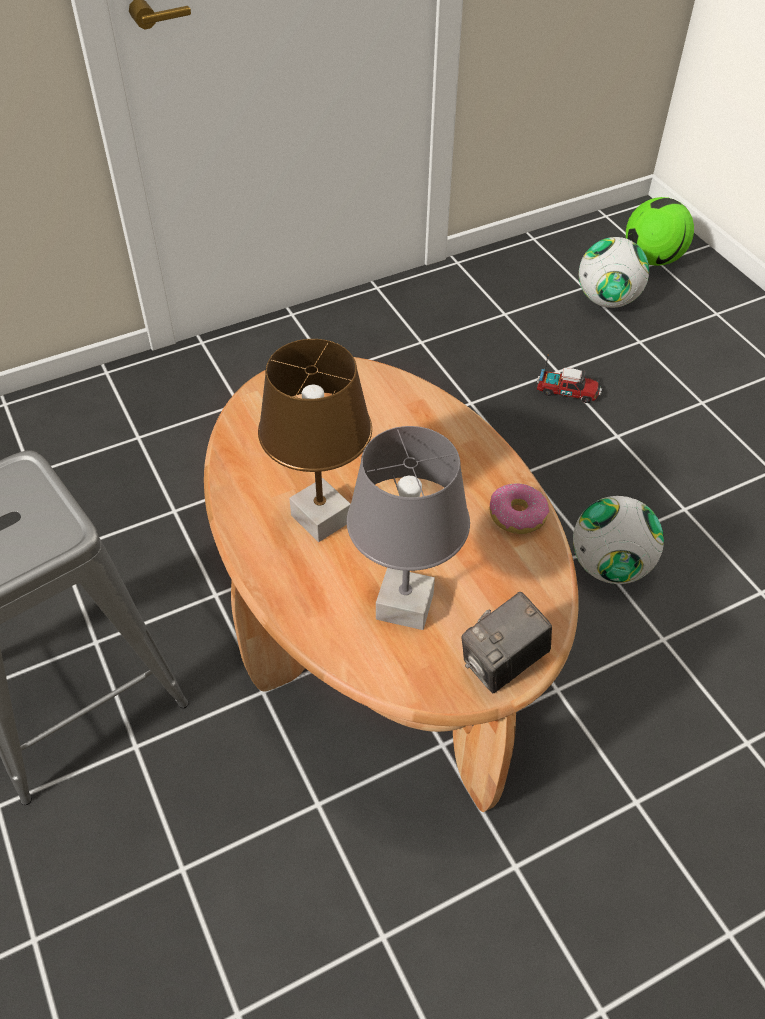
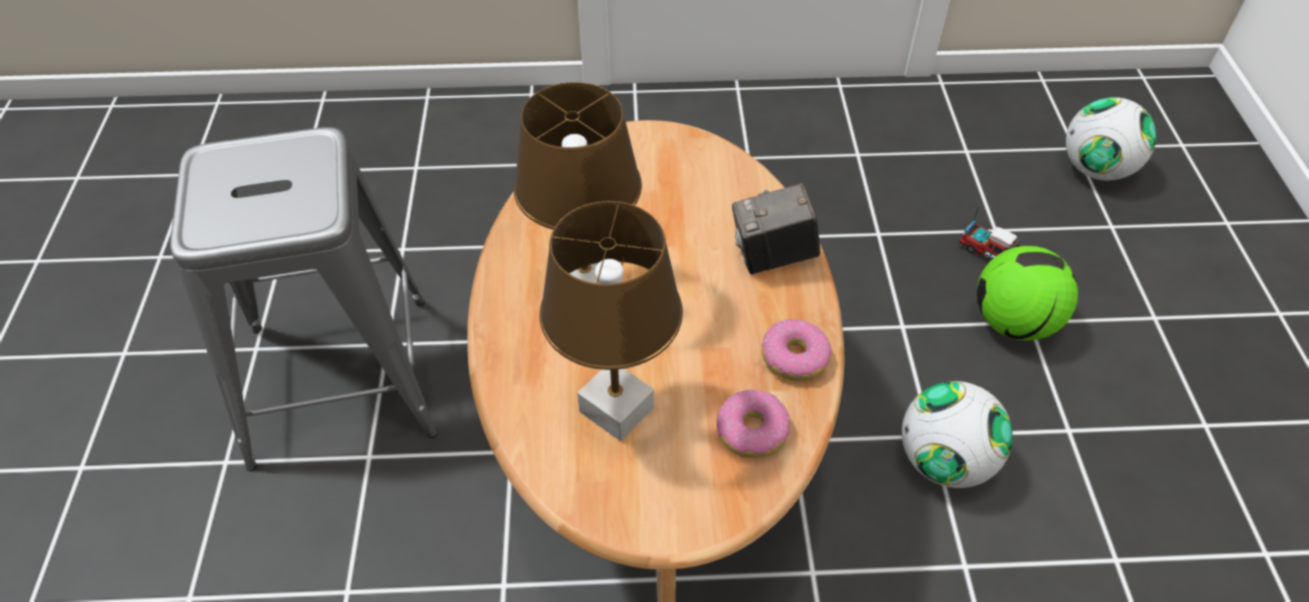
camera: 25 degrees right, 0 degrees up
(405, 606) = (617, 409): grey table lamp -> brown table lamp
(503, 664) = (683, 512): camera -> camera (773, 257)
(517, 583) = (751, 430): none -> donut
(652, 259) = (1177, 139): football -> football (1014, 322)

